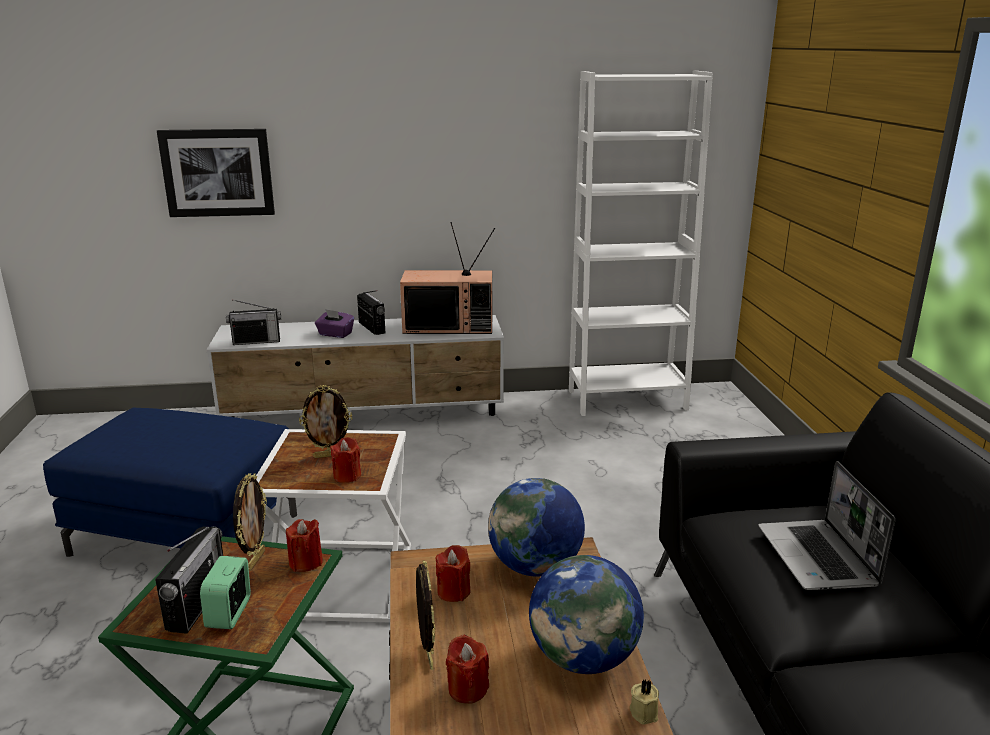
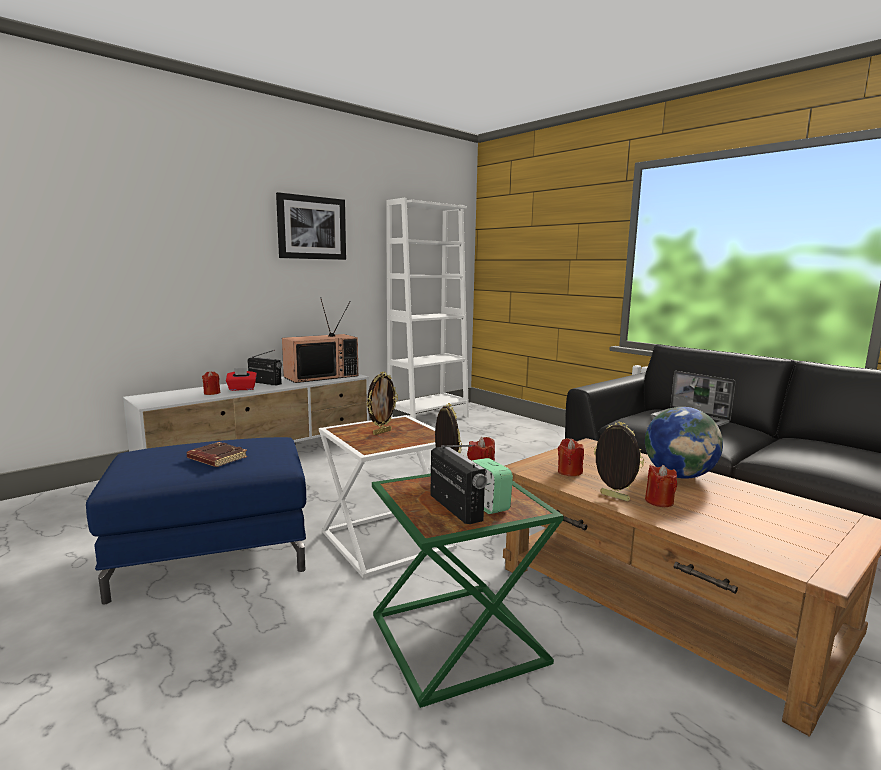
camera: 35 degrees left, 10 degrees down
(168, 444) = (216, 459): none -> brown book
(217, 173) = (123, 257): picture -> picture (311, 228)
(256, 341) = (179, 400): radio -> none
(335, 334) = (242, 389): purple tissue box -> red tissue box
(347, 476) = (416, 437): red candle -> red candle (212, 393)
(535, 567) = (586, 453): globe -> none
(645, 712) = (739, 483): beige candle -> none

